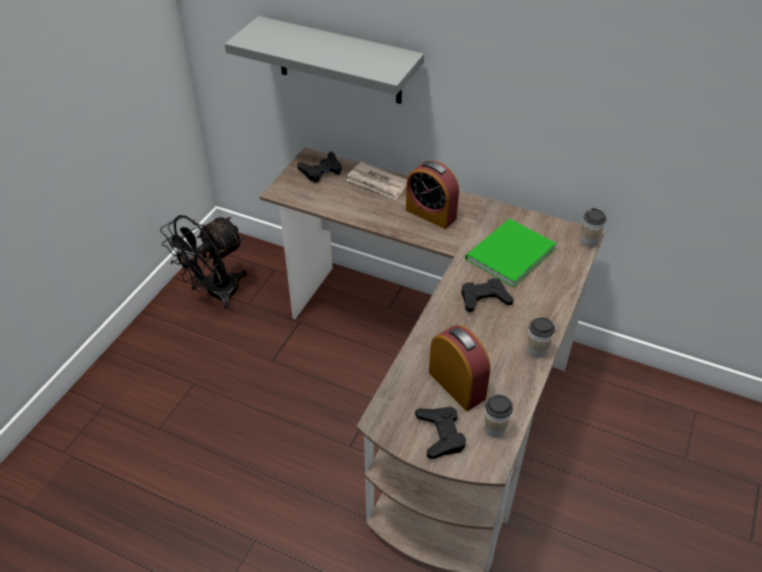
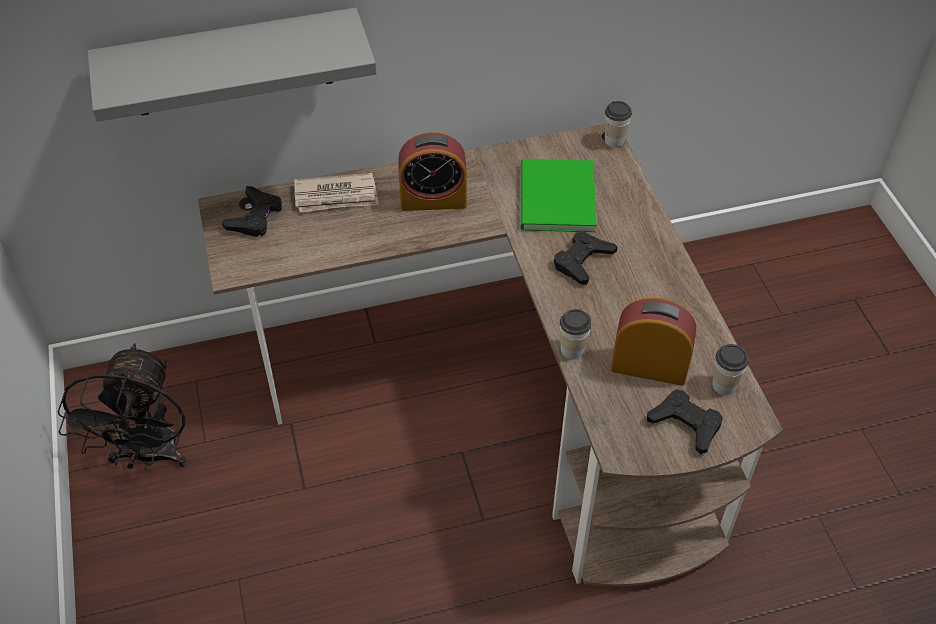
camera: 40 degrees left, 5 degrees up
(537, 350) = (681, 283): cup -> cup (572, 349)

